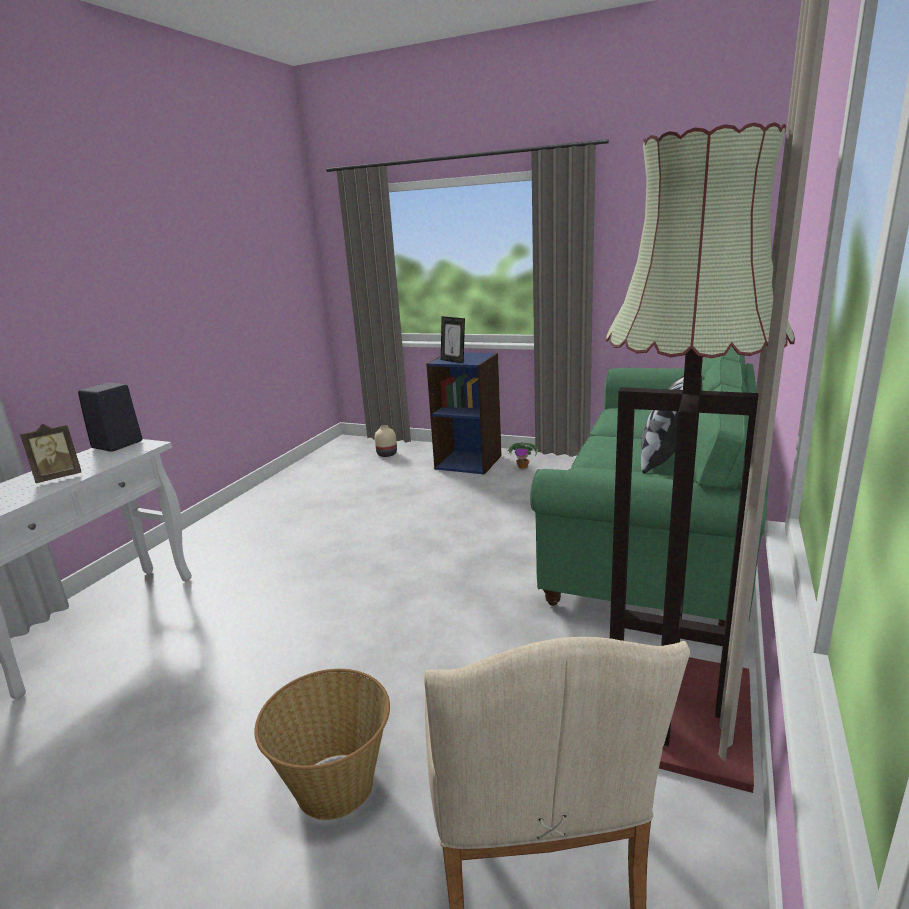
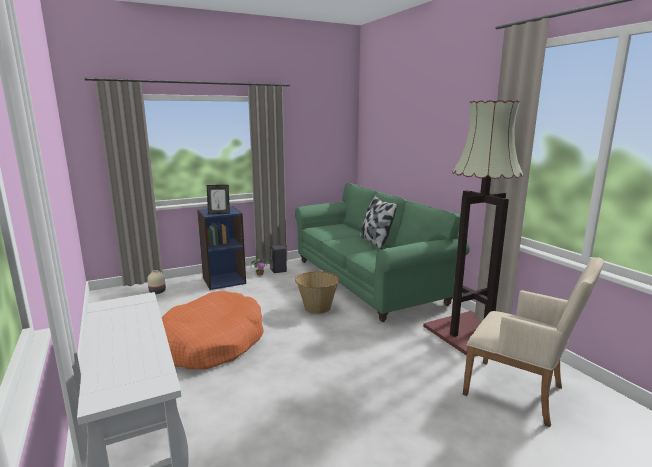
camera: 50 degrees left, 5 degrees down
(59, 477) = (134, 334): picture frame -> none
(116, 445) = (110, 307): black speaker -> black speaker (278, 270)
(328, 534) = (212, 343): none -> orange dog bed
(335, 784) = (432, 419): basket -> basket (317, 307)

